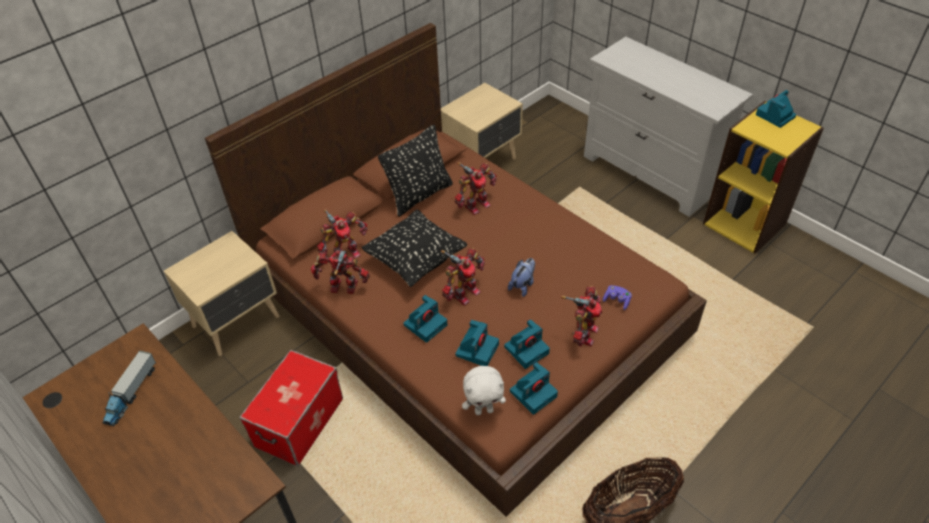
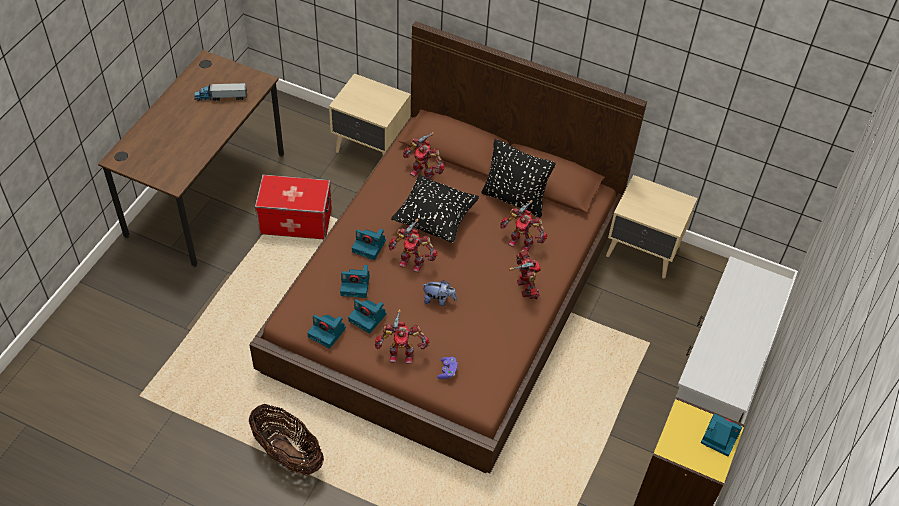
camera: 65 degrees right, 5 degrees up
(344, 288) = (386, 184): toy robot -> toy robot (525, 288)
(484, 410) = (302, 305): white plush toy -> none

